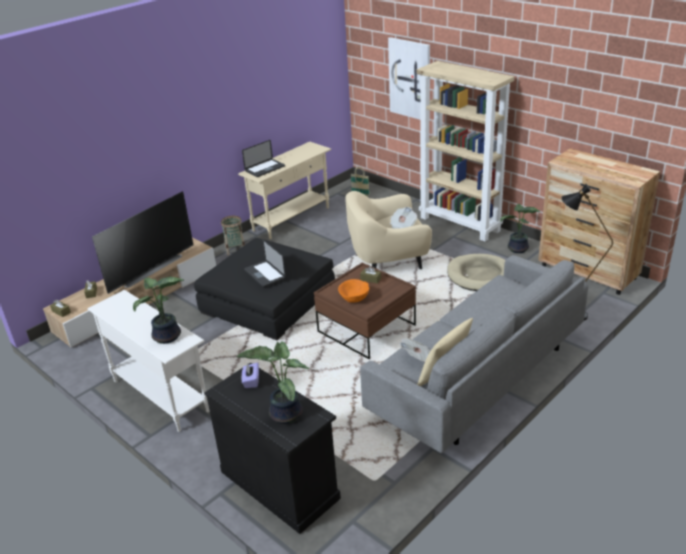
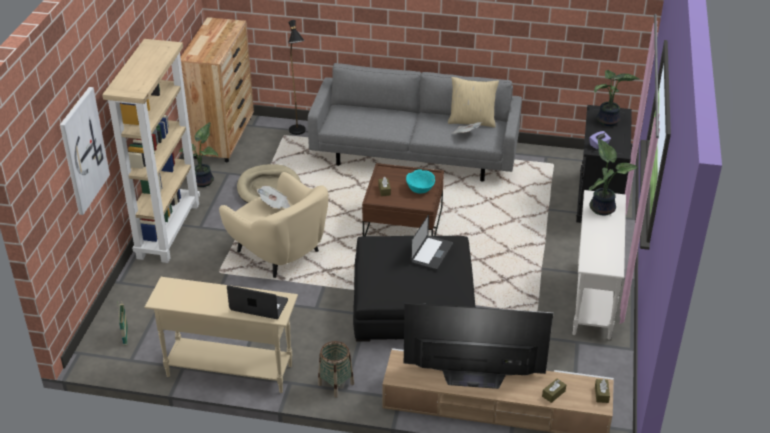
camera: 125 degrees left, 5 degrees up
(354, 298) = (420, 188): orange bowl -> turquoise bowl

